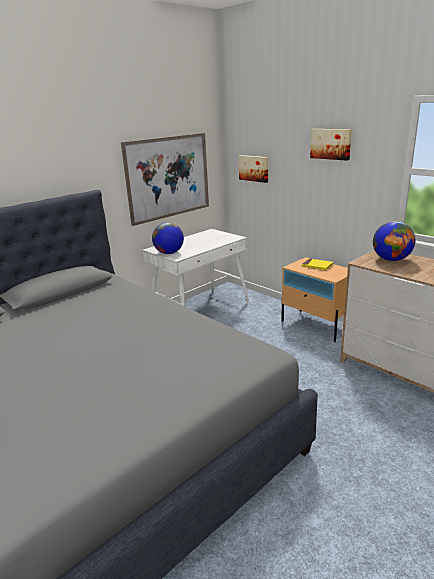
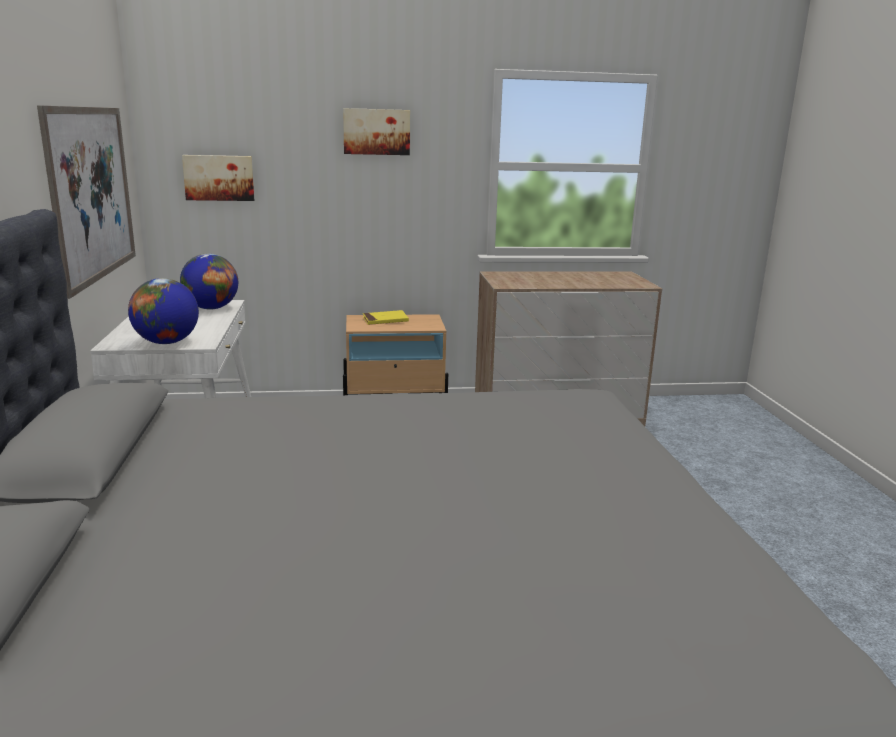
camera: 55 degrees left, 5 degrees down
(391, 259) = (522, 278): globe -> globe (211, 308)

